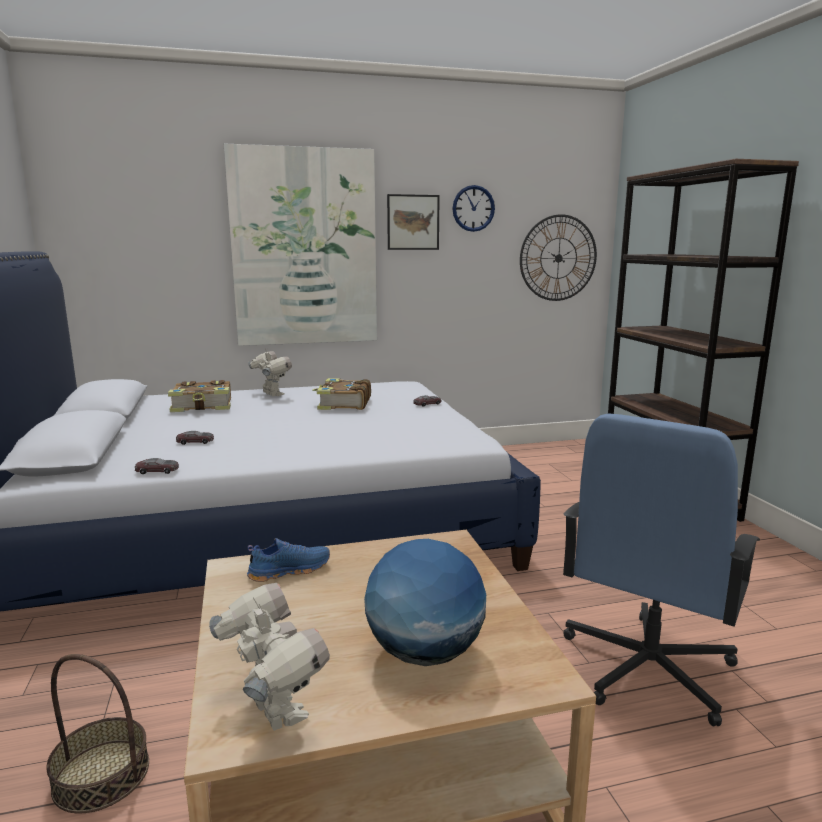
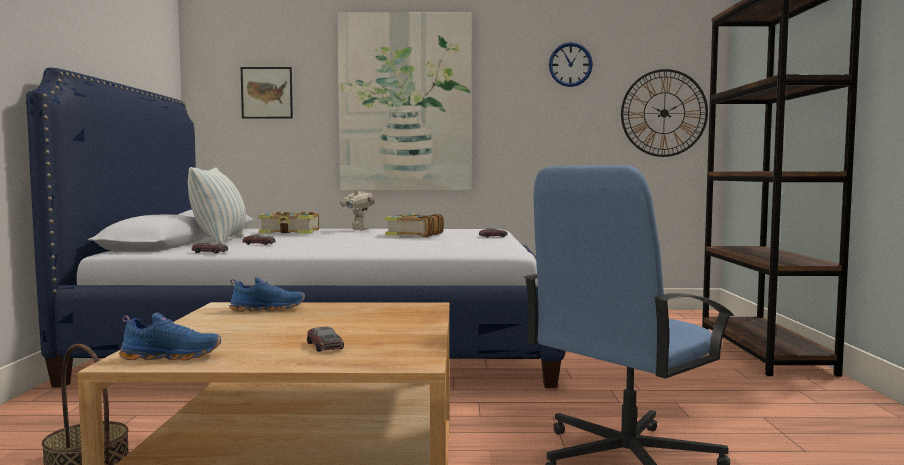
camera: 15 degrees right, 10 degrees down
(139, 434) = (220, 240): none -> pillow
(273, 711) = (172, 356): toy robot -> blue shoe
(413, 222) = (509, 78): picture -> picture (267, 93)
(424, 653) = (324, 346): globe -> toy car

